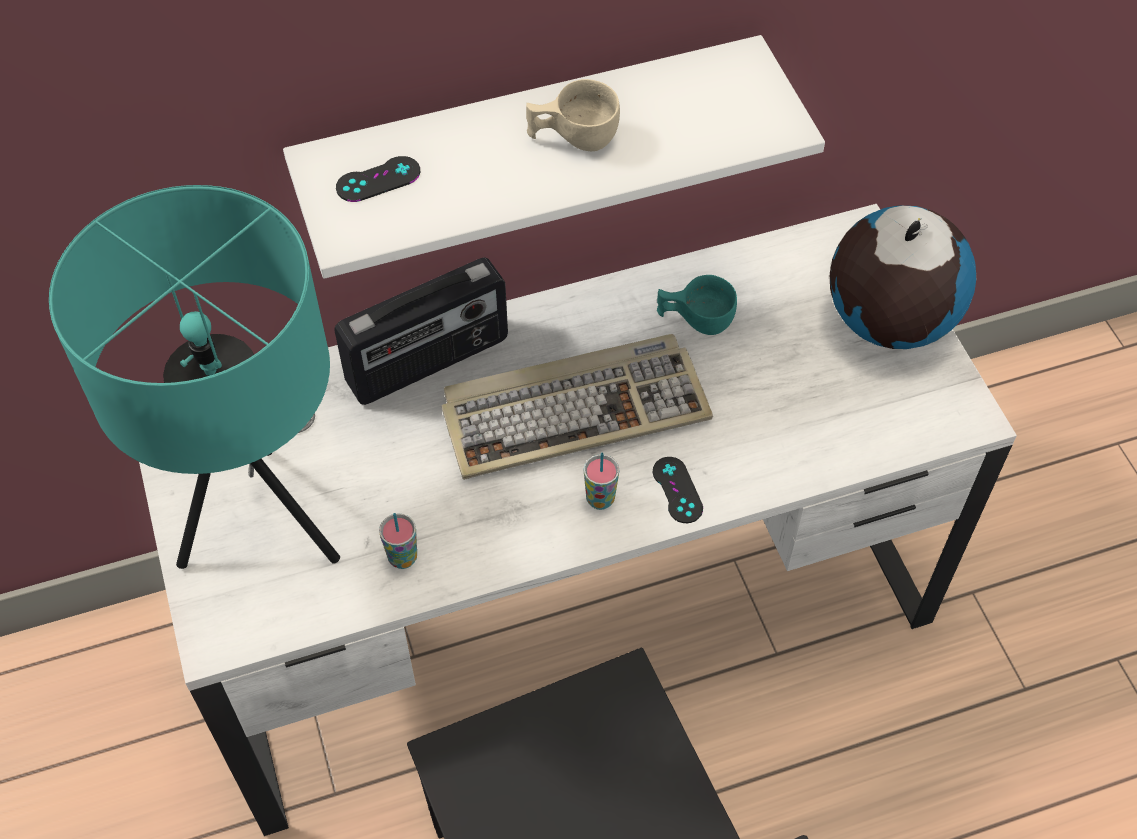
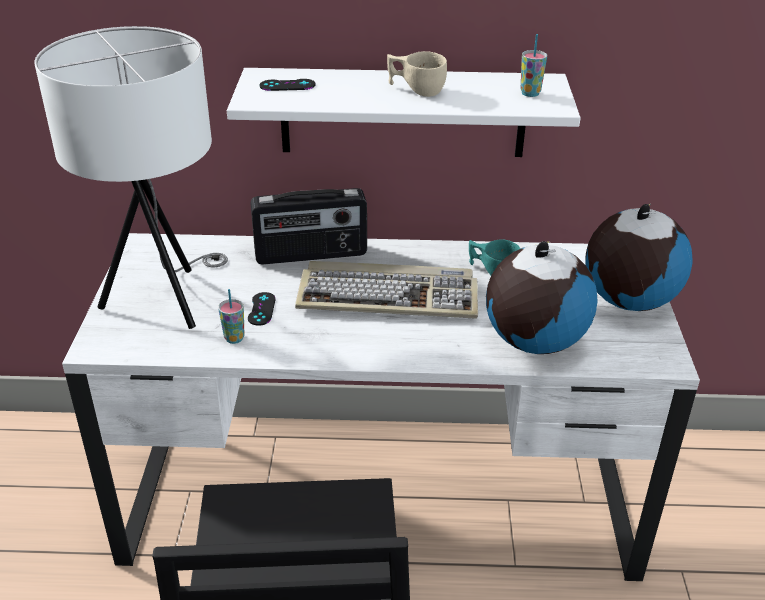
camera: 20 degrees right, 20 degrees down
(265, 517) = (166, 300): turquoise table lamp -> white table lamp
(600, 499) = (379, 341): cup -> cup (530, 93)
(677, 490) = (434, 349): black game controller -> black game controller (261, 309)
(797, 434) = (533, 341): none -> globe

